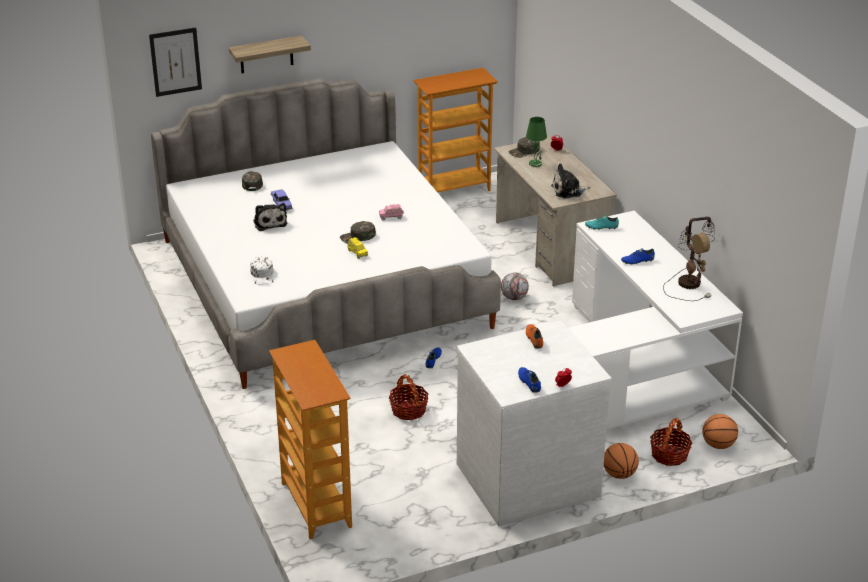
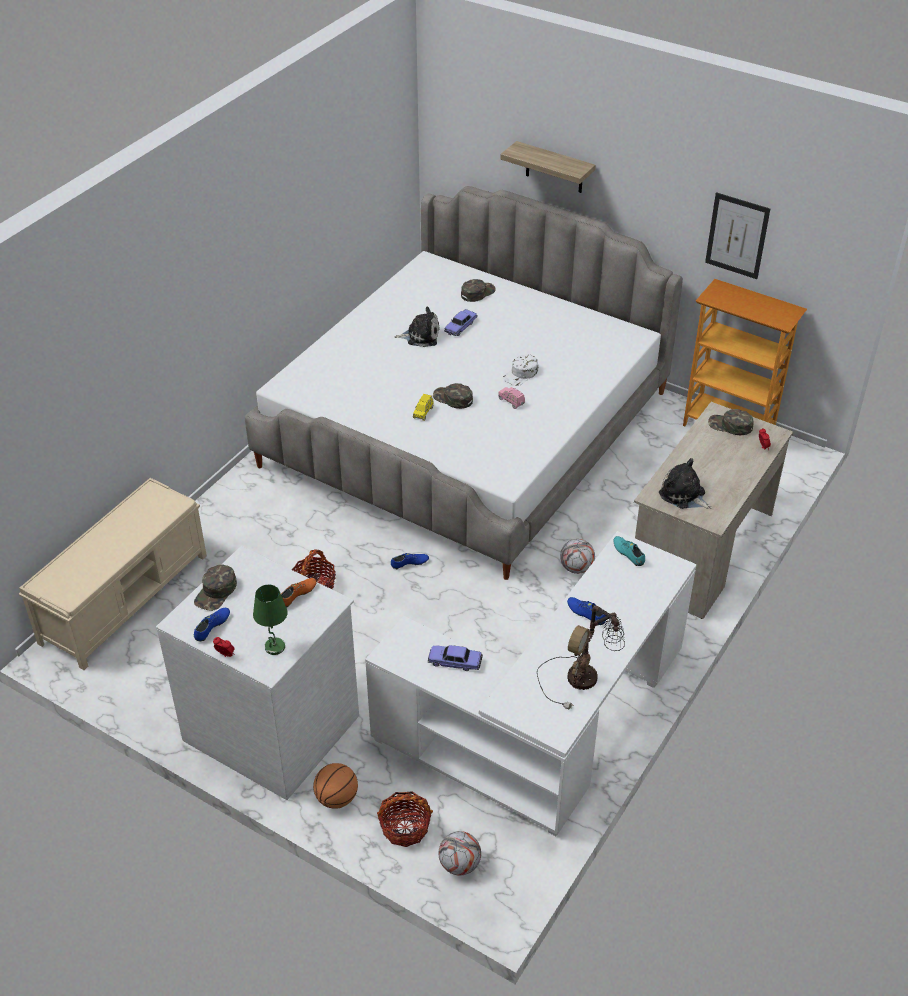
camera: 55 degrees right, 10 degrees up
(175, 62) = (463, 131): picture -> picture (737, 235)
(263, 275) = (328, 376): white cap -> white cap (521, 374)
(269, 222) = (421, 336): plush toy -> plush toy turned 120 degrees counterclockwise
(315, 505) = (125, 597): bookcase -> beige bench
(494, 370) = (216, 592): none -> green cap
(535, 164) = (712, 446): green table lamp -> green table lamp (275, 647)
(625, 325) = (454, 662): none -> toy car
(718, 445) = (459, 865): basketball -> football

